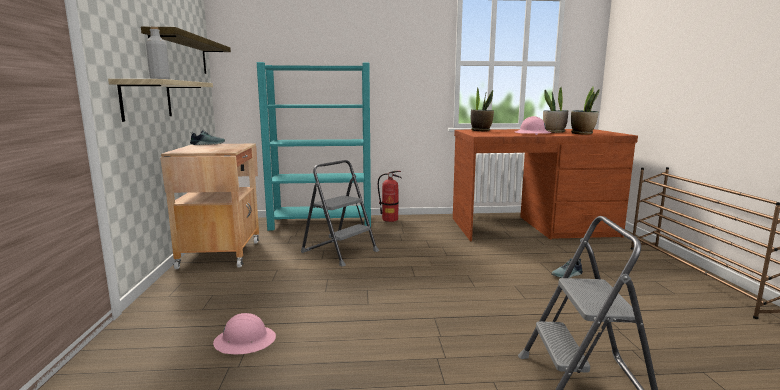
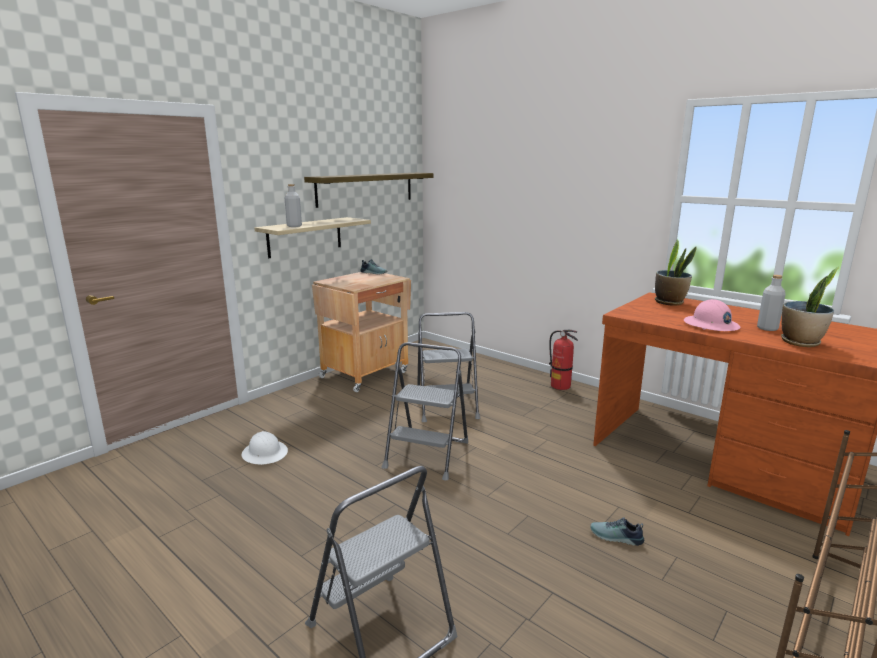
camera: 45 degrees right, 5 degrees up
(245, 341) = (265, 453): pink hard hat -> white hard hat
(321, 223) = (488, 368): turquoise bookcase -> none
(388, 281) = (429, 452): none -> grey step ladder
(554, 132) = (767, 328): potted plant -> grey bottle

